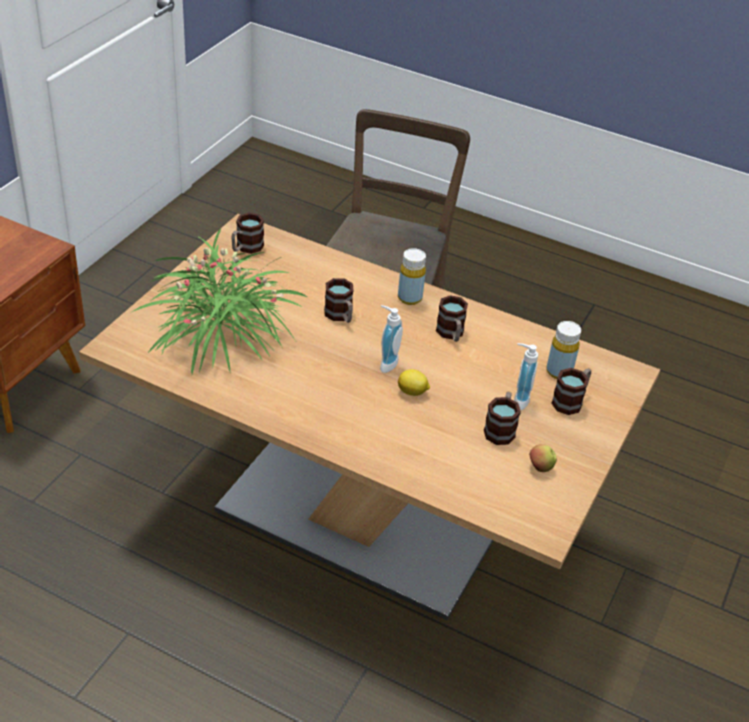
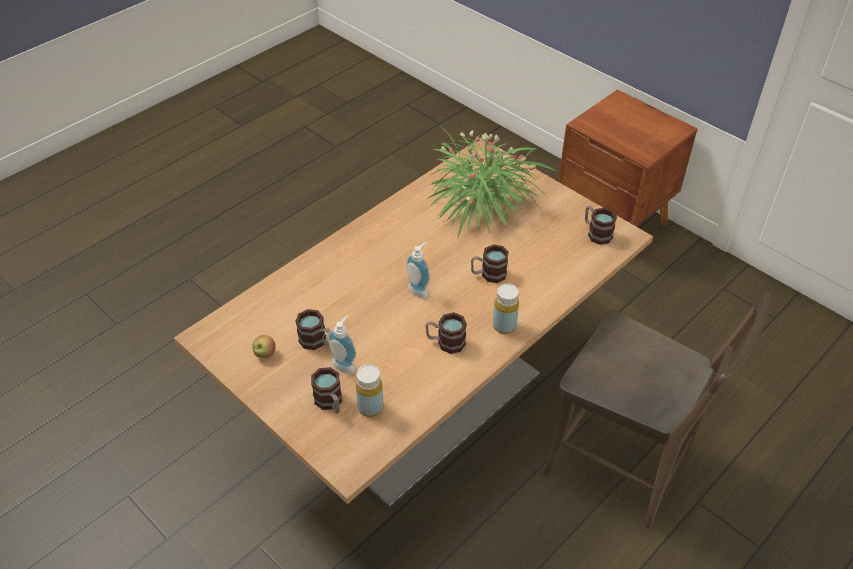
camera: 110 degrees right, 5 degrees up
(412, 392) = (379, 298): lemon -> none

